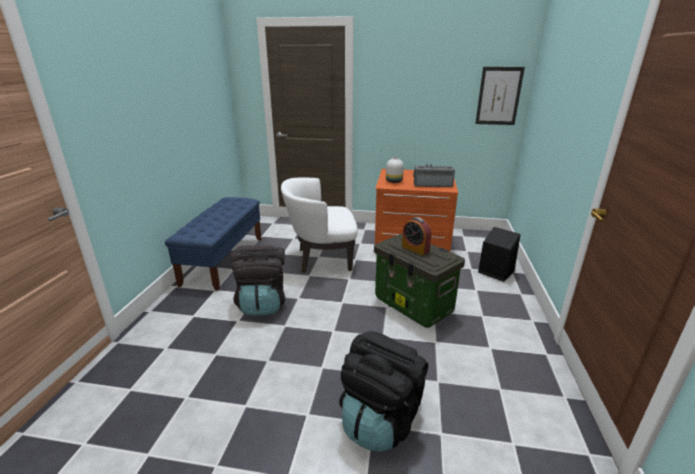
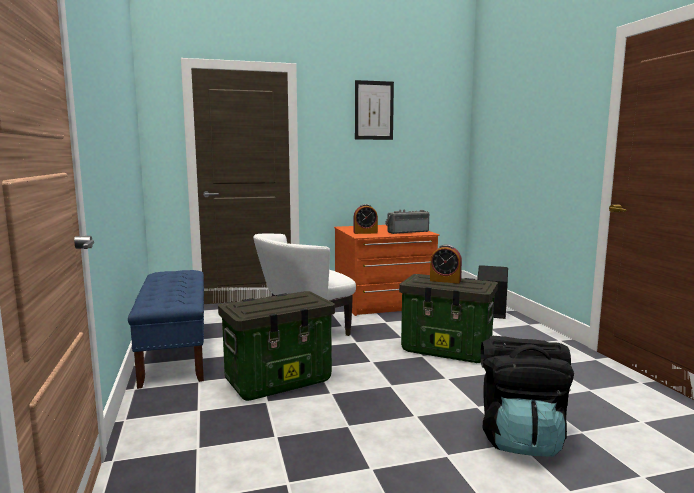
camera: 25 degrees left, 15 degrees down
(263, 303) = (279, 380): black backpack -> storage box
(394, 181) = (365, 232): white vase -> alarm clock
(499, 96) = (443, 145): picture -> picture (374, 110)

